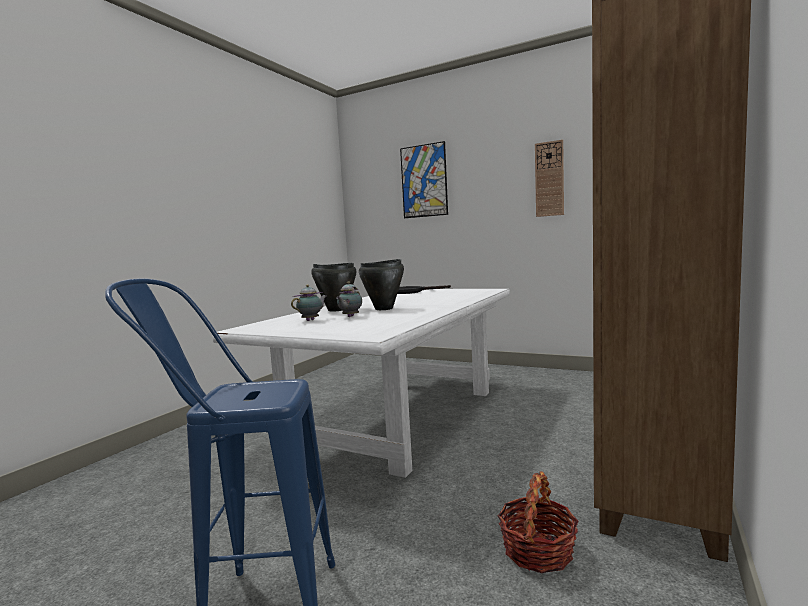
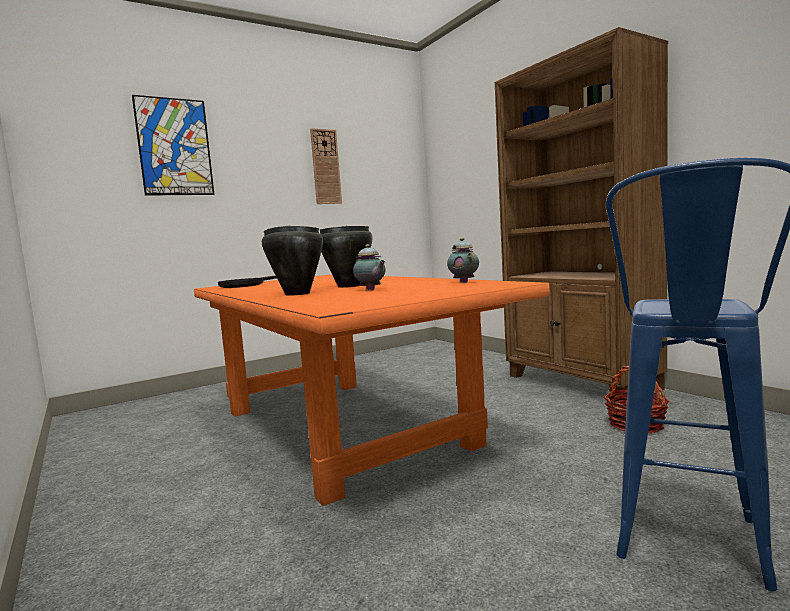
camera: 60 degrees left, 0 degrees up
(311, 320) = (352, 296): teapot -> teapot (463, 282)
(398, 418) = (341, 427): white dining table -> orange dining table

